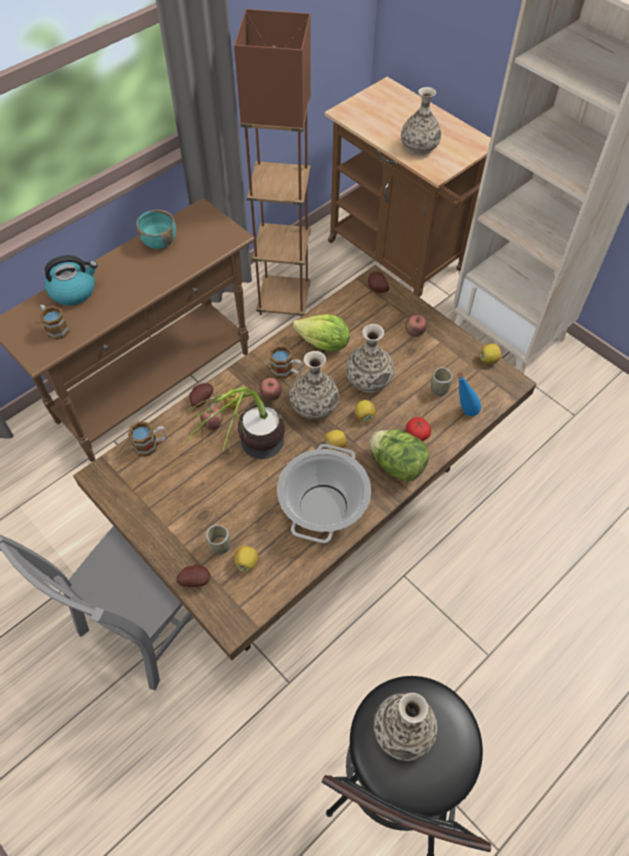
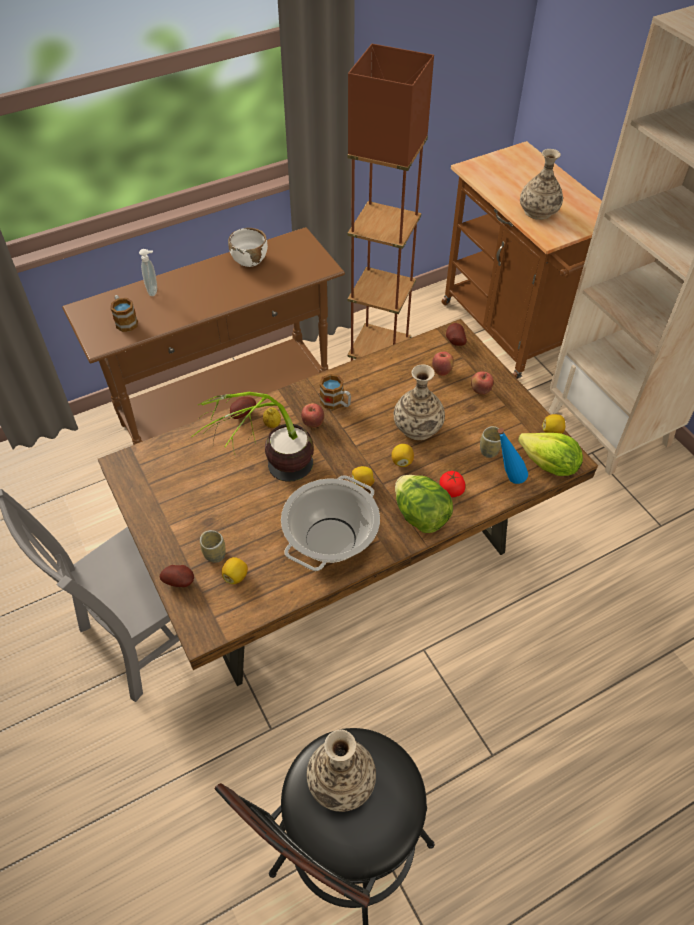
camera: 15 degrees right, 5 degrees down
(74, 291) = (154, 290): kettle -> soap dispenser
(151, 445) = (180, 445): mug -> none
(159, 241) = (249, 260): turquoise bowl -> white bowl
(213, 424) = (246, 438): apple -> apple (441, 371)
(314, 405) = (353, 440): vase -> none
(323, 344) = (382, 385): lettuce -> lettuce (549, 466)

